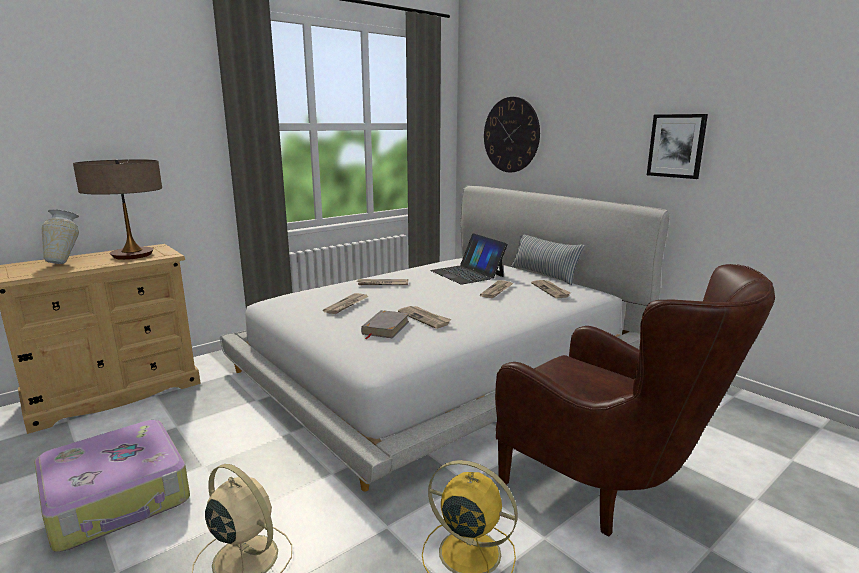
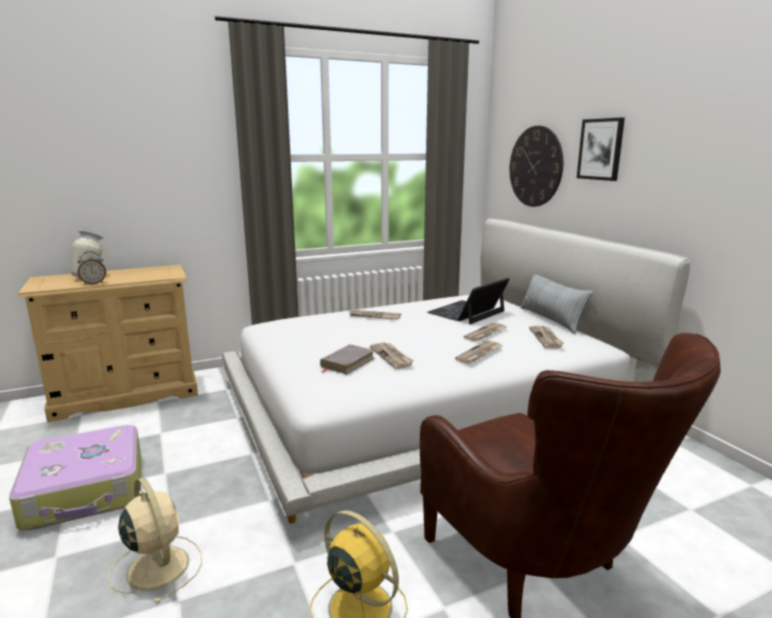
camera: 15 degrees right, 0 degrees up
(77, 268) = (94, 283): none -> alarm clock
(132, 255) = (145, 274): table lamp -> none
(347, 305) = (326, 335): newspaper -> newspaper (479, 354)
(467, 273) = (467, 312): laptop -> laptop turned 60 degrees clockwise
(676, 146) = (704, 184): picture -> picture (600, 149)

